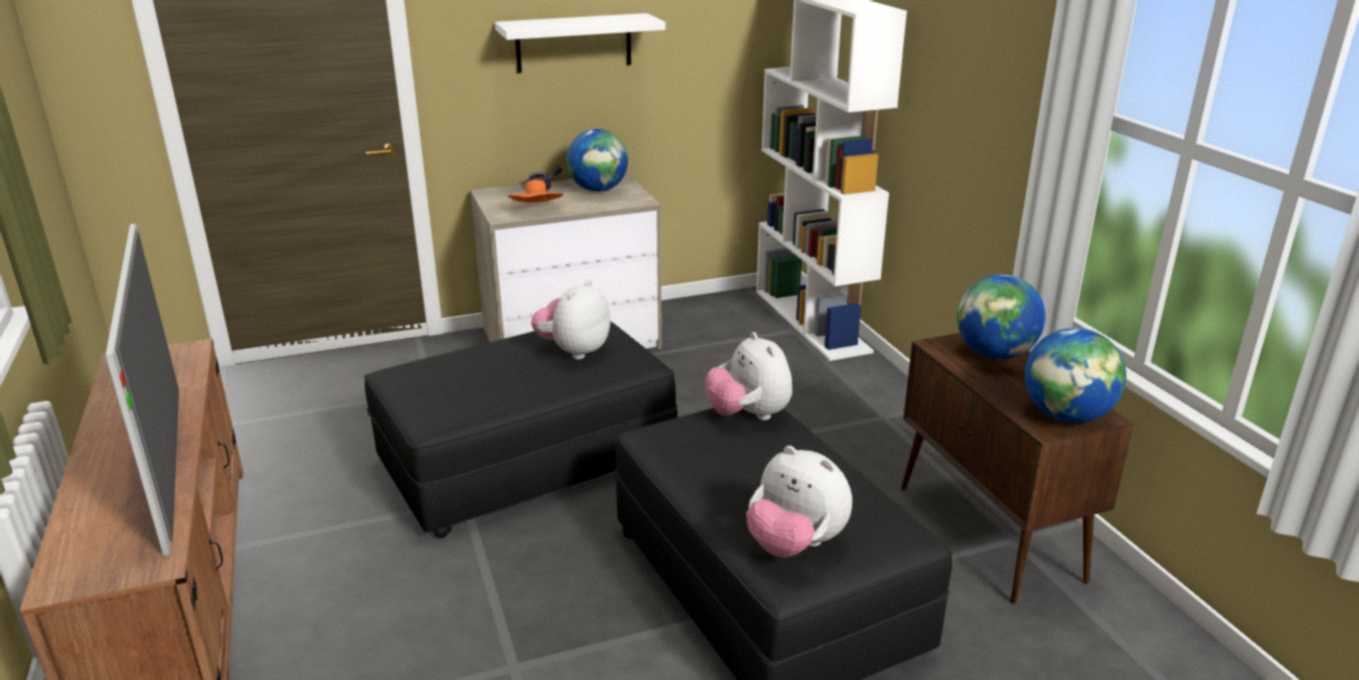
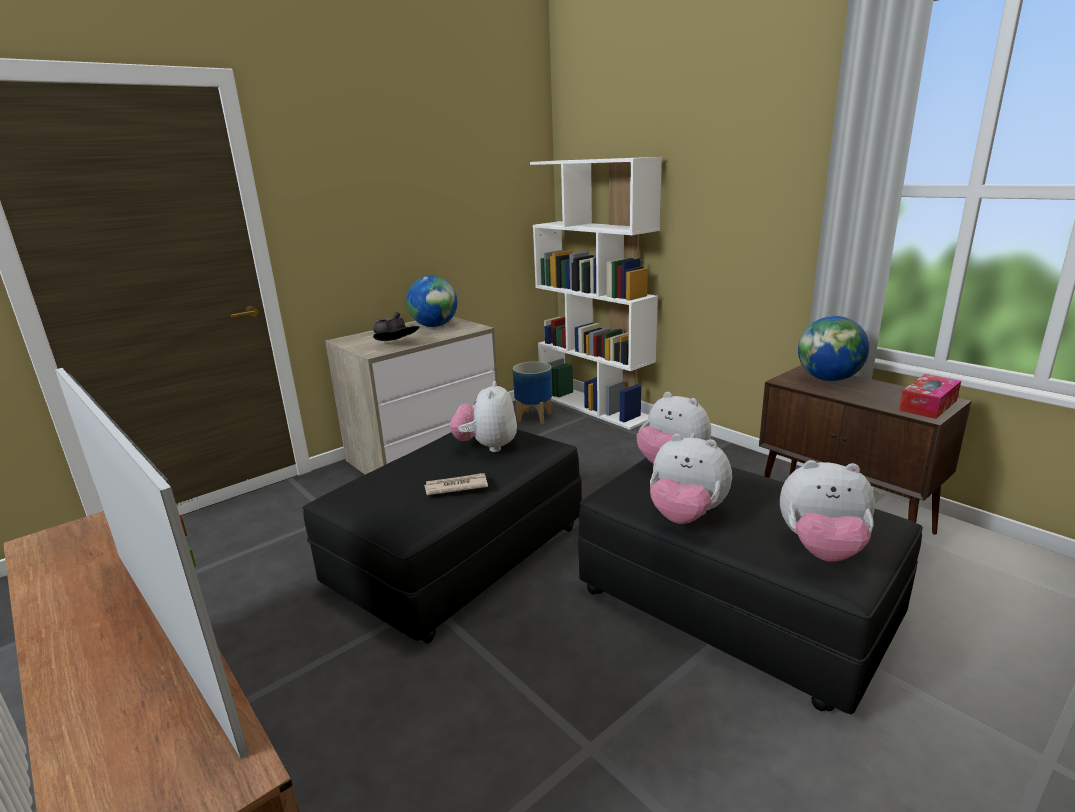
camera: 20 degrees left, 5 degrees down
(506, 388) = (455, 486): none -> newspaper
(537, 210) = (398, 344): orange hat -> black hat
(573, 43) = (396, 209): white shelf -> none
(699, 475) = (686, 516): none -> plush toy
(727, 319) = (534, 417): none -> planter
(1066, 416) = (928, 405): globe -> tissue box

